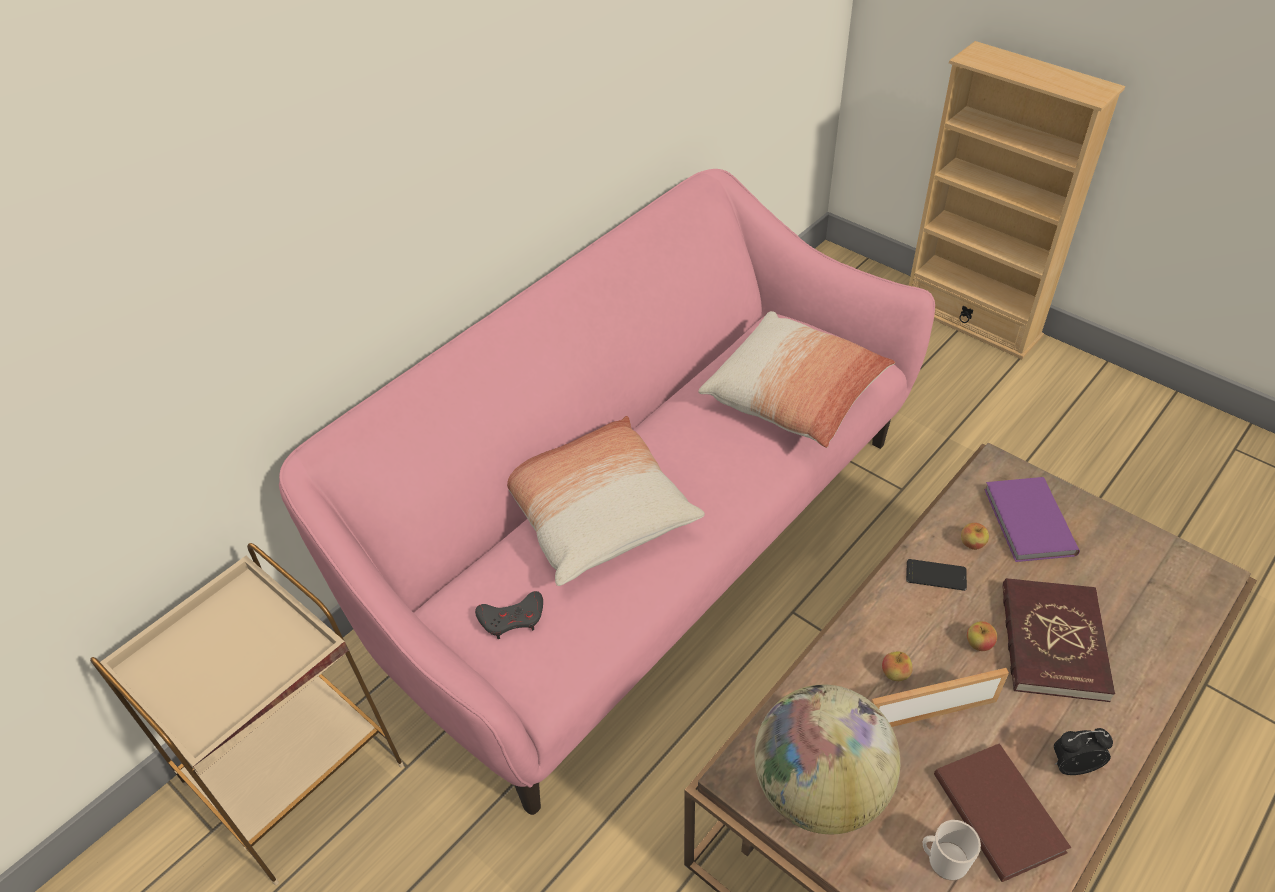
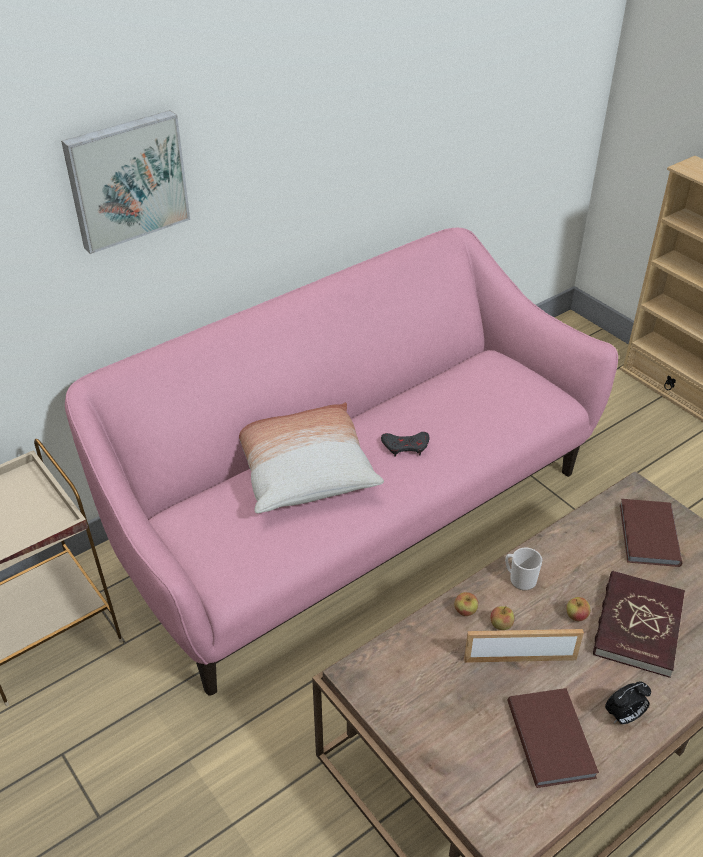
camera: 10 degrees right, 5 degrees down
(315, 182) = (126, 180): none -> picture
(512, 618) = (218, 533): grey game controller -> grey game controller (406, 446)
(795, 396) = (487, 412): pillow -> none
(819, 789) = (414, 694): globe -> none
(936, 575) = (558, 560): phone -> none
(943, 860) = (495, 763): mug -> mug (520, 579)
(972, 544) = (595, 543): apple -> apple (465, 611)
(1027, 523) = (647, 535): purple book -> brown book
(1073, 764) = (623, 717): alarm clock -> alarm clock turned 150 degrees clockwise

